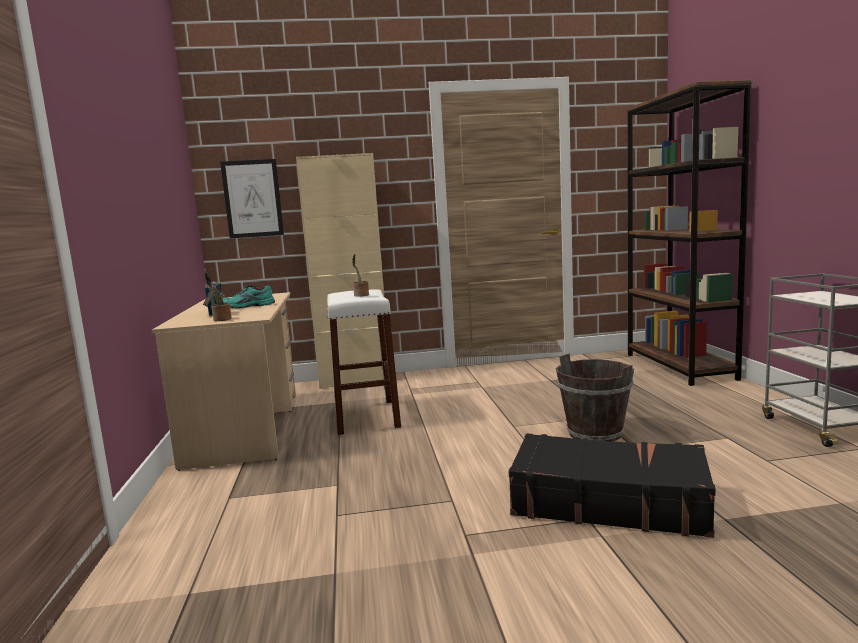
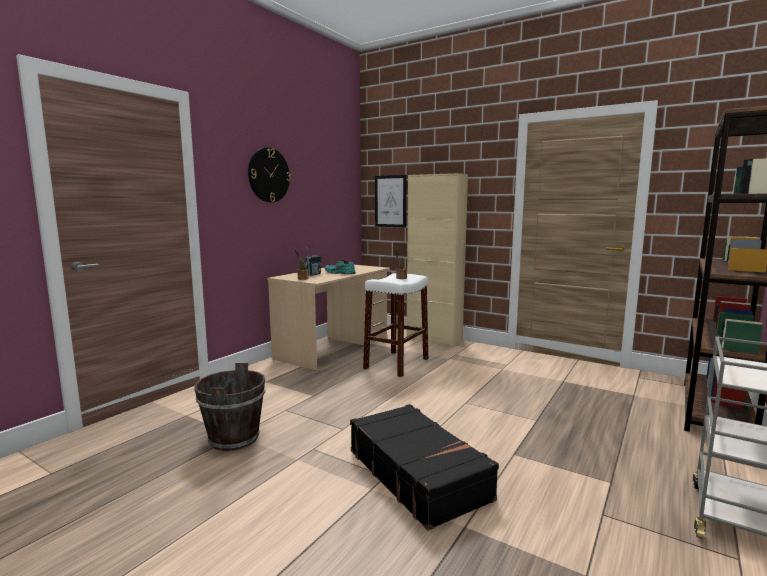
camera: 40 degrees right, 0 degrees up
(122, 148) = (269, 175): none -> wall clock
(594, 433) = (508, 430): brown bucket -> brown bucket (233, 438)

